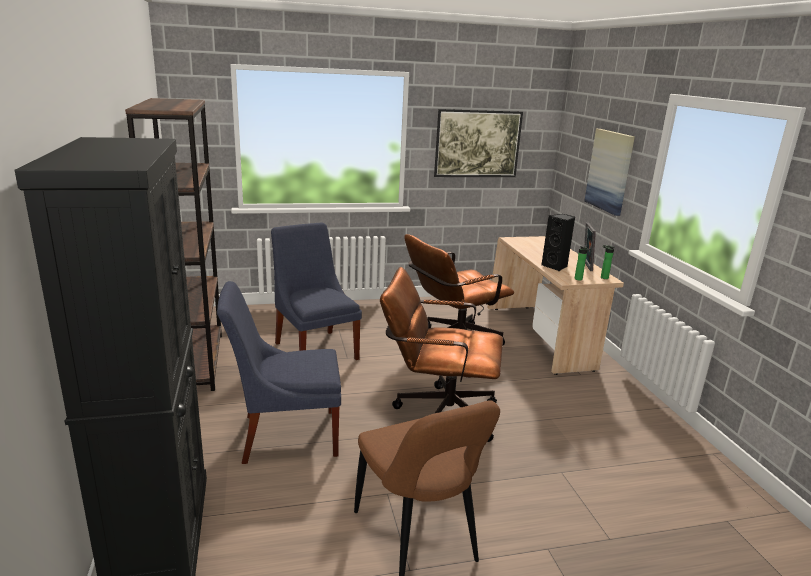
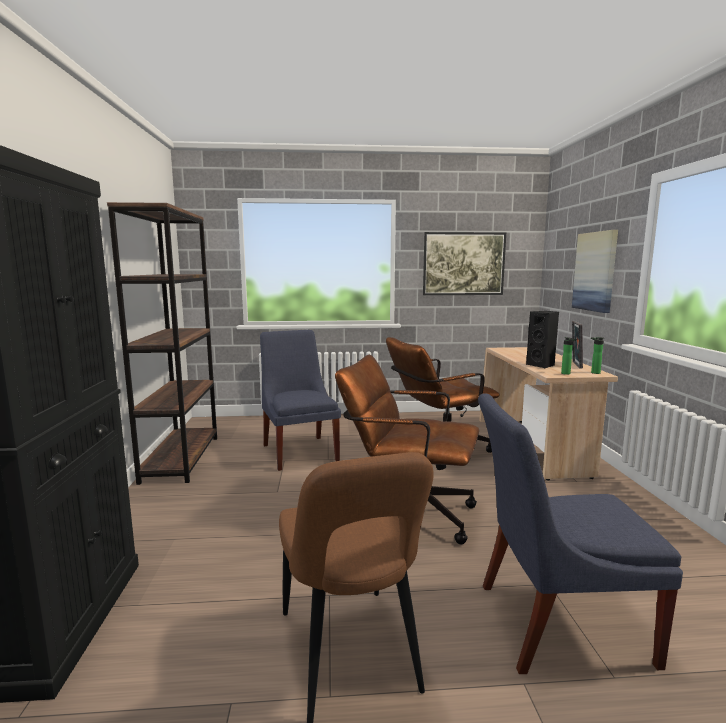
camera: 10 degrees right, 10 degrees down
(284, 435) = (238, 526): blue chair -> blue chair (554, 622)

